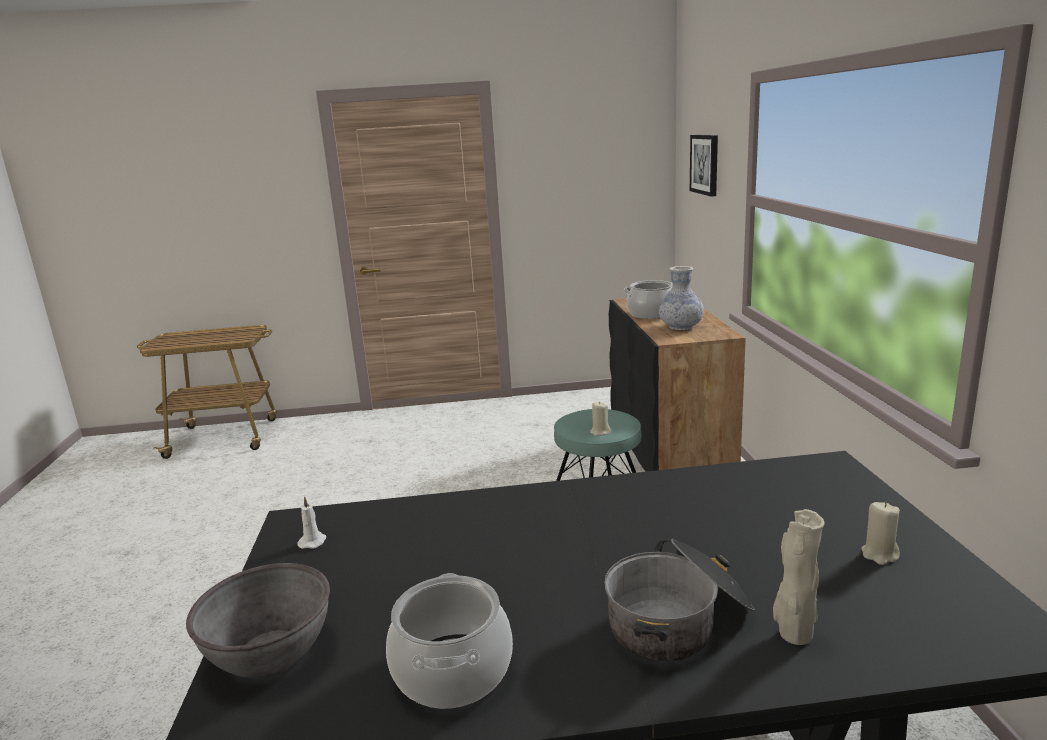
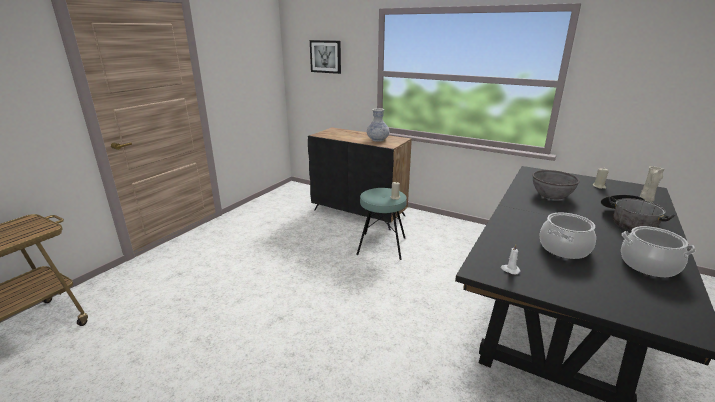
camera: 55 degrees left, 5 degrees up
(270, 653) = (621, 302): grey bowl -> grey bowl (551, 195)
(651, 314) = (349, 137): cooking pot -> cooking pot (564, 248)

